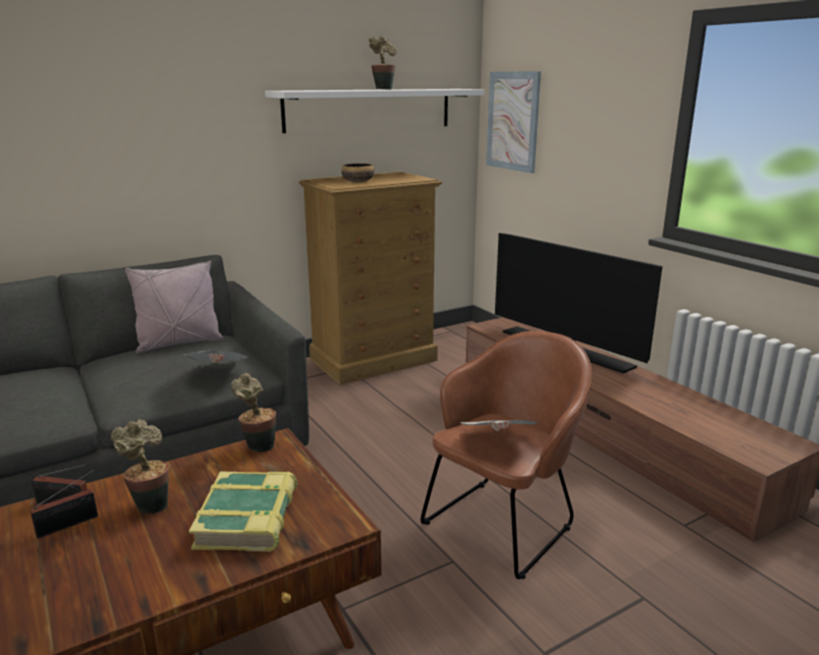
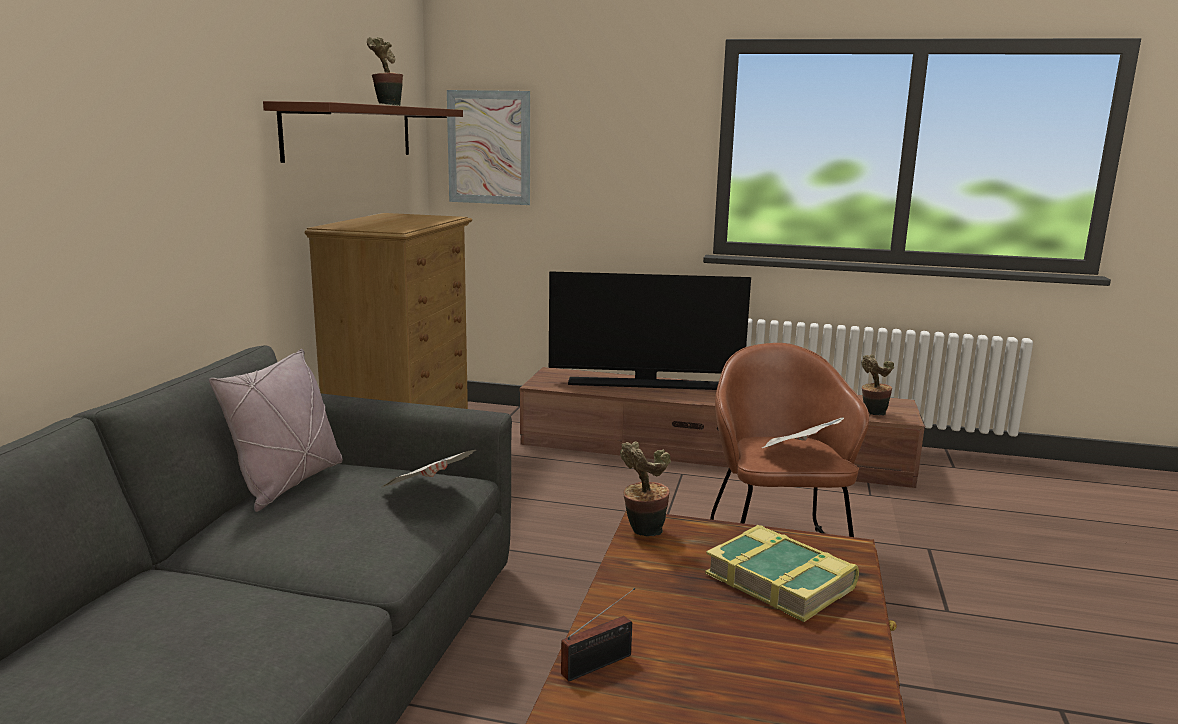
camera: 45 degrees left, 5 degrees down
(71, 524) = (653, 672): radio -> none
(150, 505) = (679, 617): potted plant -> potted plant (872, 414)
(358, 181) = (393, 224): bowl -> none
(369, 109) = (351, 132): white shelf -> brown shelf

